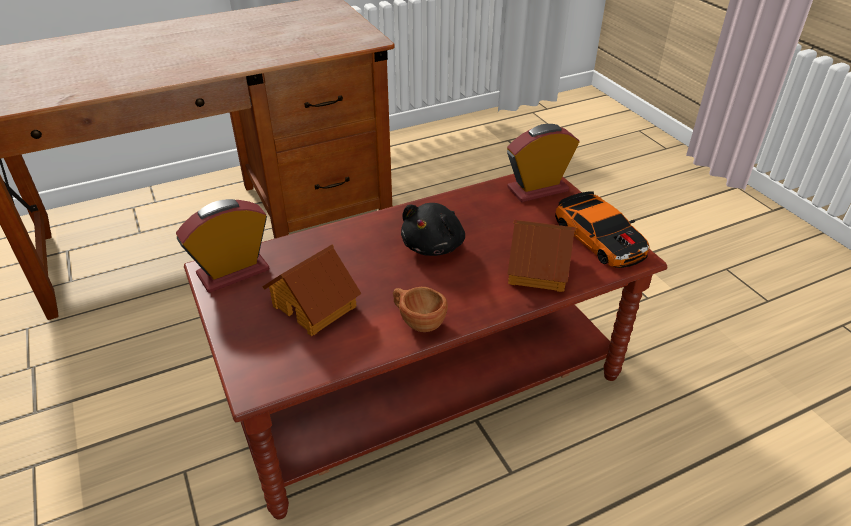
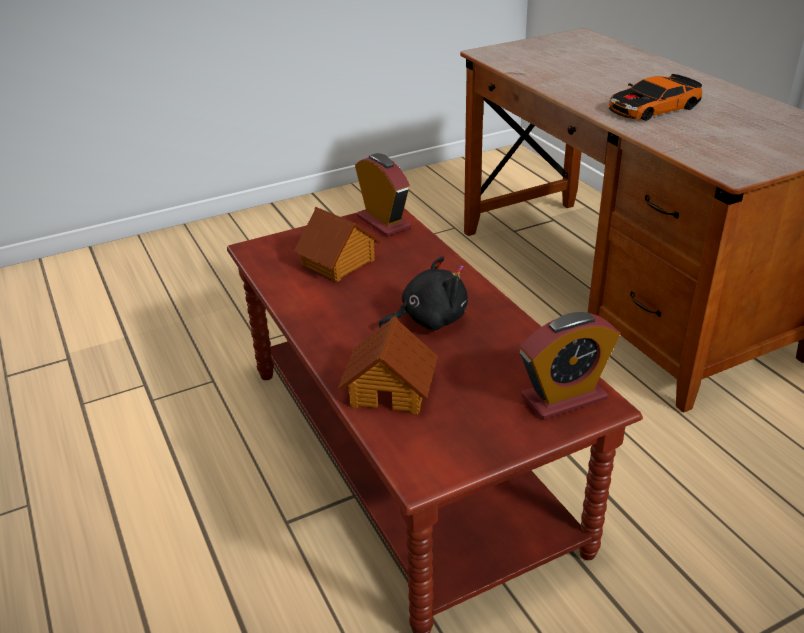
camera: 90 degrees right, 5 degrees down
(417, 321) = (313, 314): brown cup -> none
(434, 246) = (429, 319): black plush toy -> black plush toy turned 135 degrees clockwise
(537, 189) = (564, 398): alarm clock -> alarm clock turned 90 degrees clockwise
(601, 238) = (456, 448): toy car -> toy car (653, 108)

